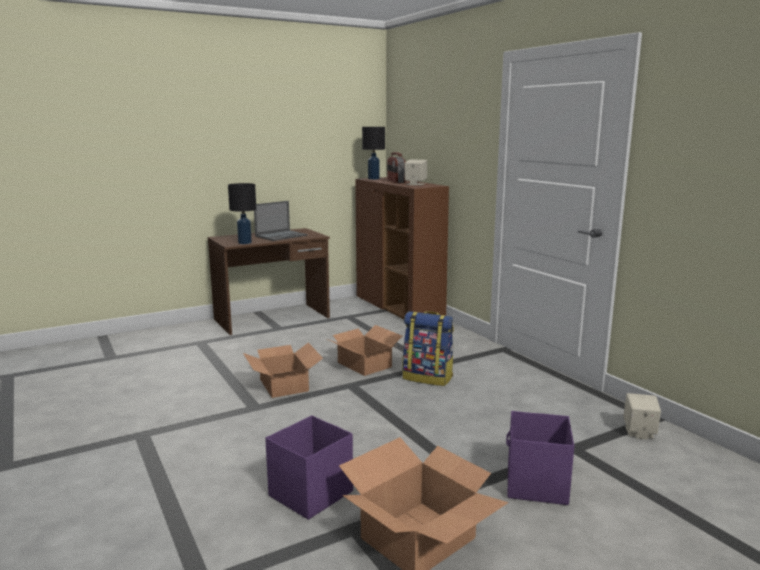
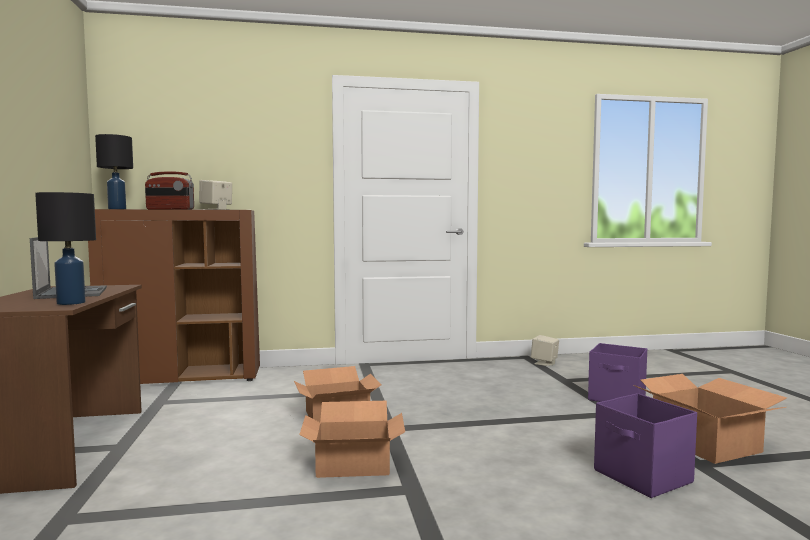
camera: 70 degrees left, 10 degrees down
(428, 378) = (402, 396): backpack -> none

